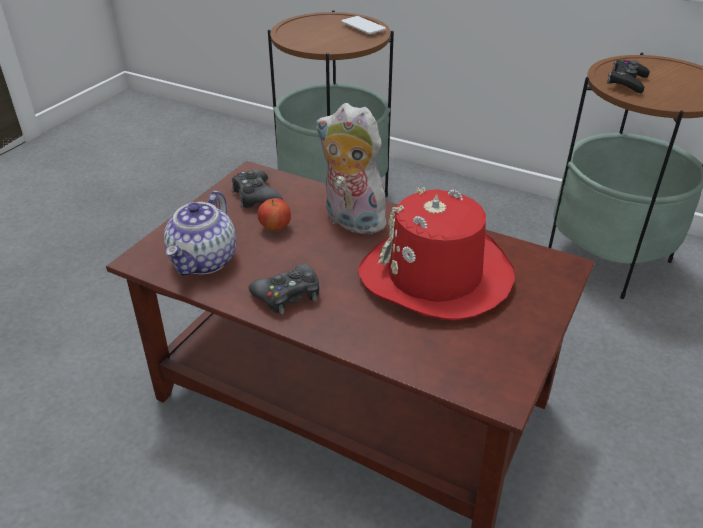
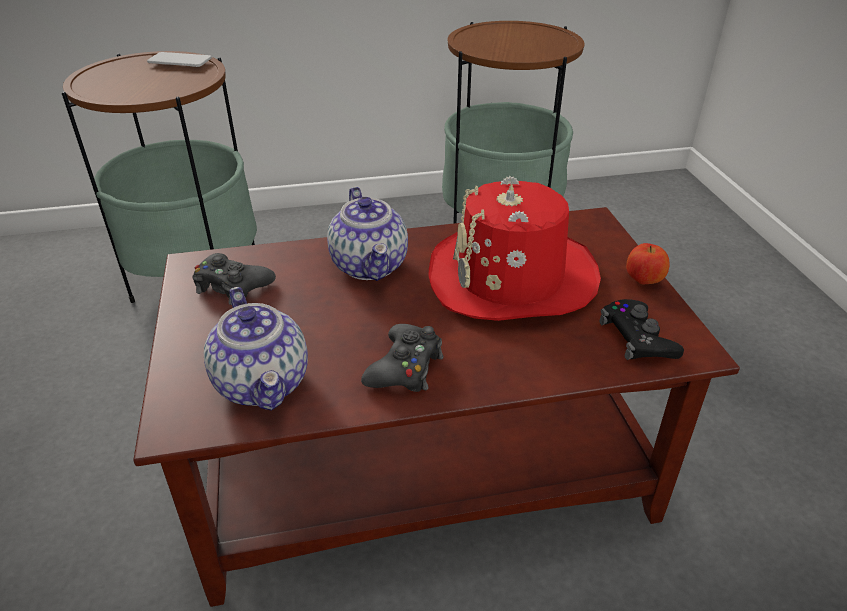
camera: 40 degrees left, 0 degrees up
(275, 228) = (300, 309): apple -> apple (643, 281)
(350, 221) = (370, 266): plush toy -> teapot
(627, 82) = (494, 47): black game controller -> black game controller (637, 338)

